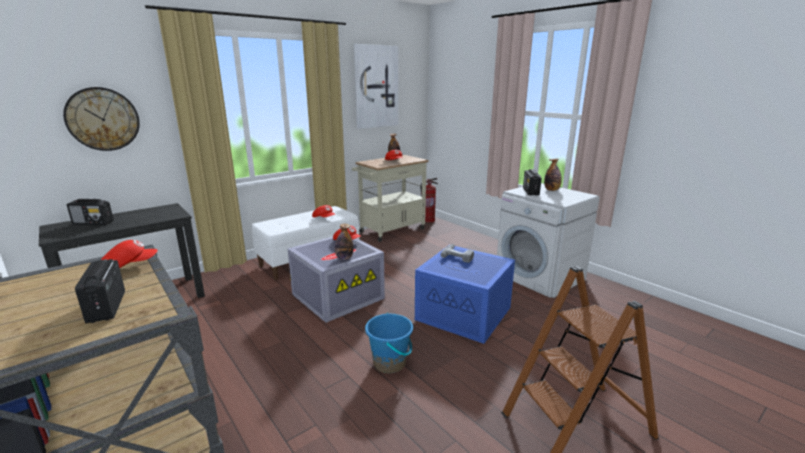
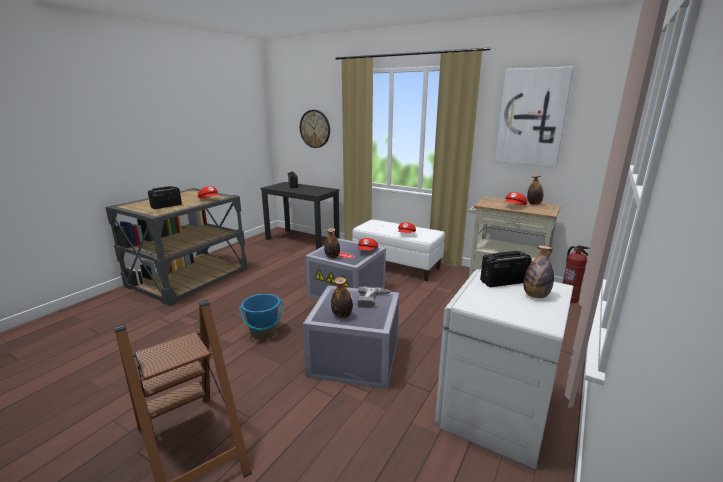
camera: 70 degrees right, 0 degrees up
(465, 313) = (356, 358): blue storage box -> grey storage box
(481, 271) = (342, 316): none -> bottle

